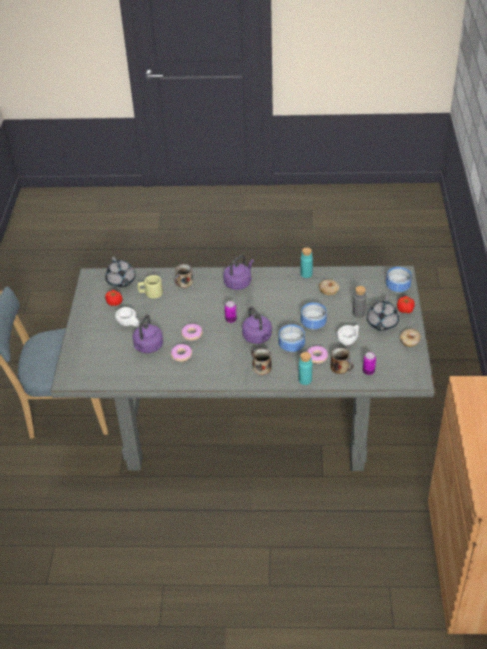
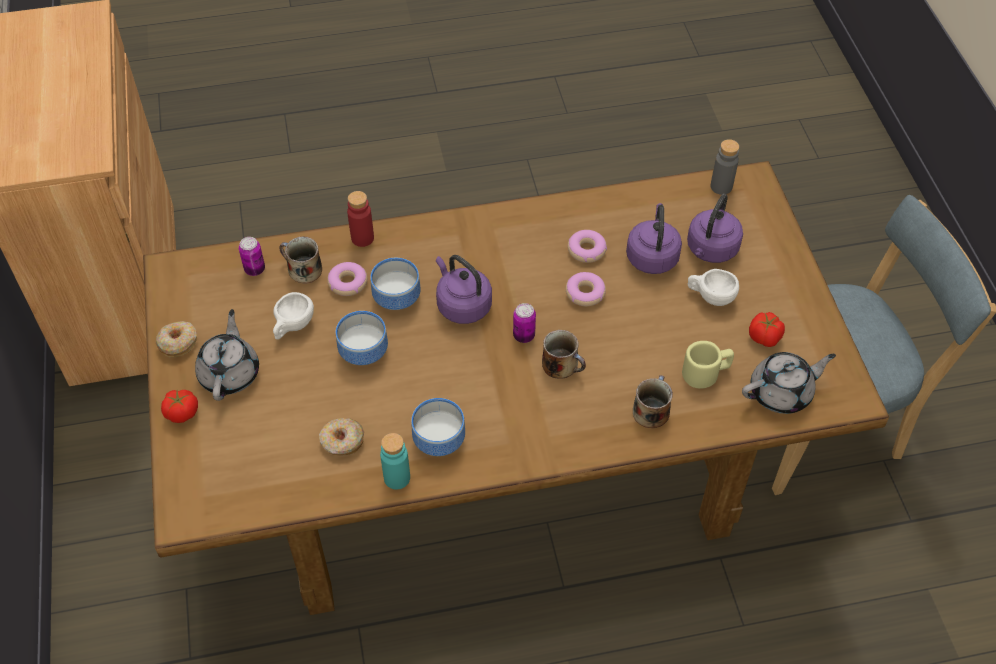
camera: 165 degrees right, 10 degrees up
(121, 281) = (781, 393): grey teapot -> grey teapot turned 105 degrees clockwise
(238, 283) = (536, 429): purple kettle -> purple kettle (711, 250)
(246, 416) = (500, 464): grey dining table -> brown dining table
(261, 367) = (442, 249): mug -> mug (562, 365)
(305, 380) = (362, 238): turquoise bottle -> red bottle
(358, 313) = (277, 390): grey bottle -> grey bottle (721, 186)
(397, 288) = (195, 469): bowl -> bowl (439, 437)

